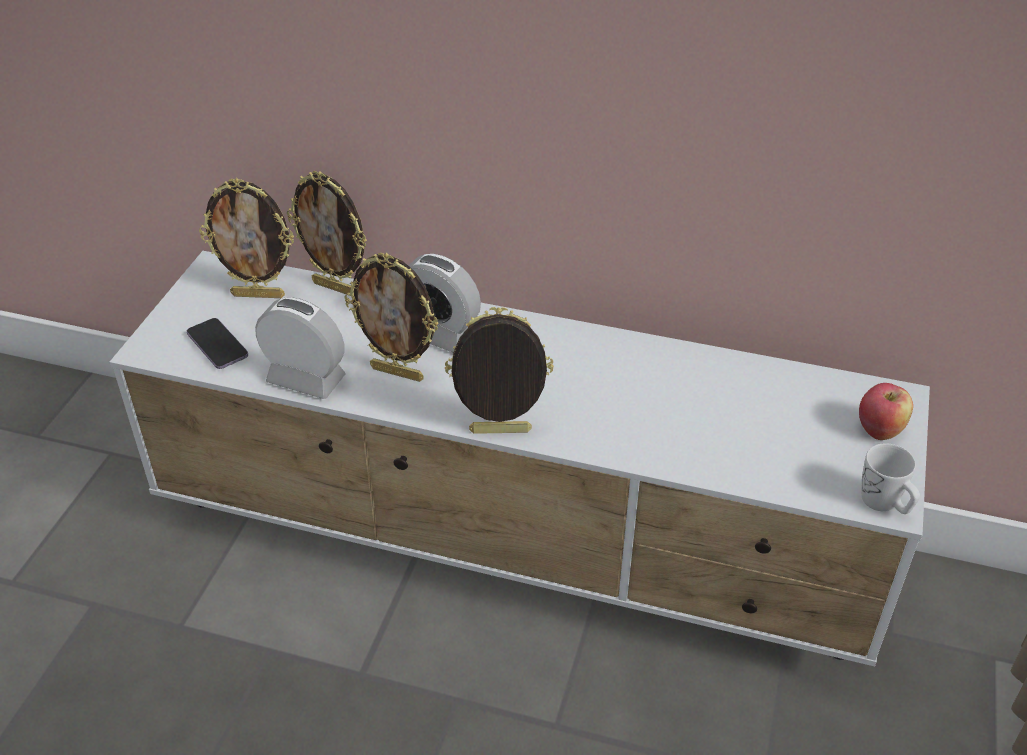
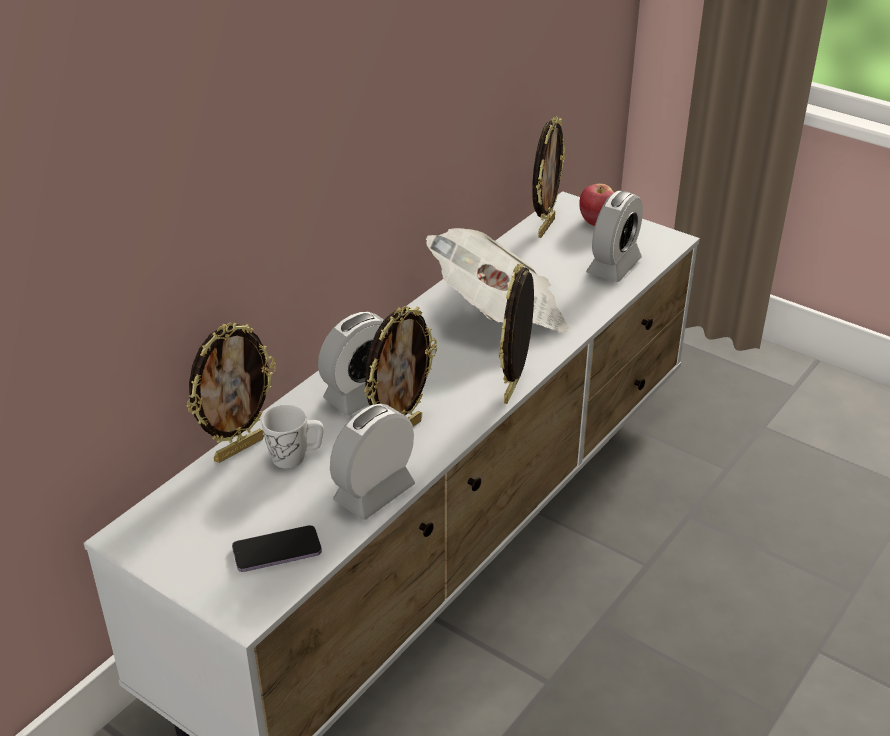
camera: 70 degrees left, 5 degrees down
(259, 295) = (208, 507): picture frame -> picture frame (544, 227)
(628, 392) = (499, 313): none -> newspaper
(789, 464) = (614, 266): none -> alarm clock
(885, 504) = (667, 242): white mug -> white mug (295, 457)

